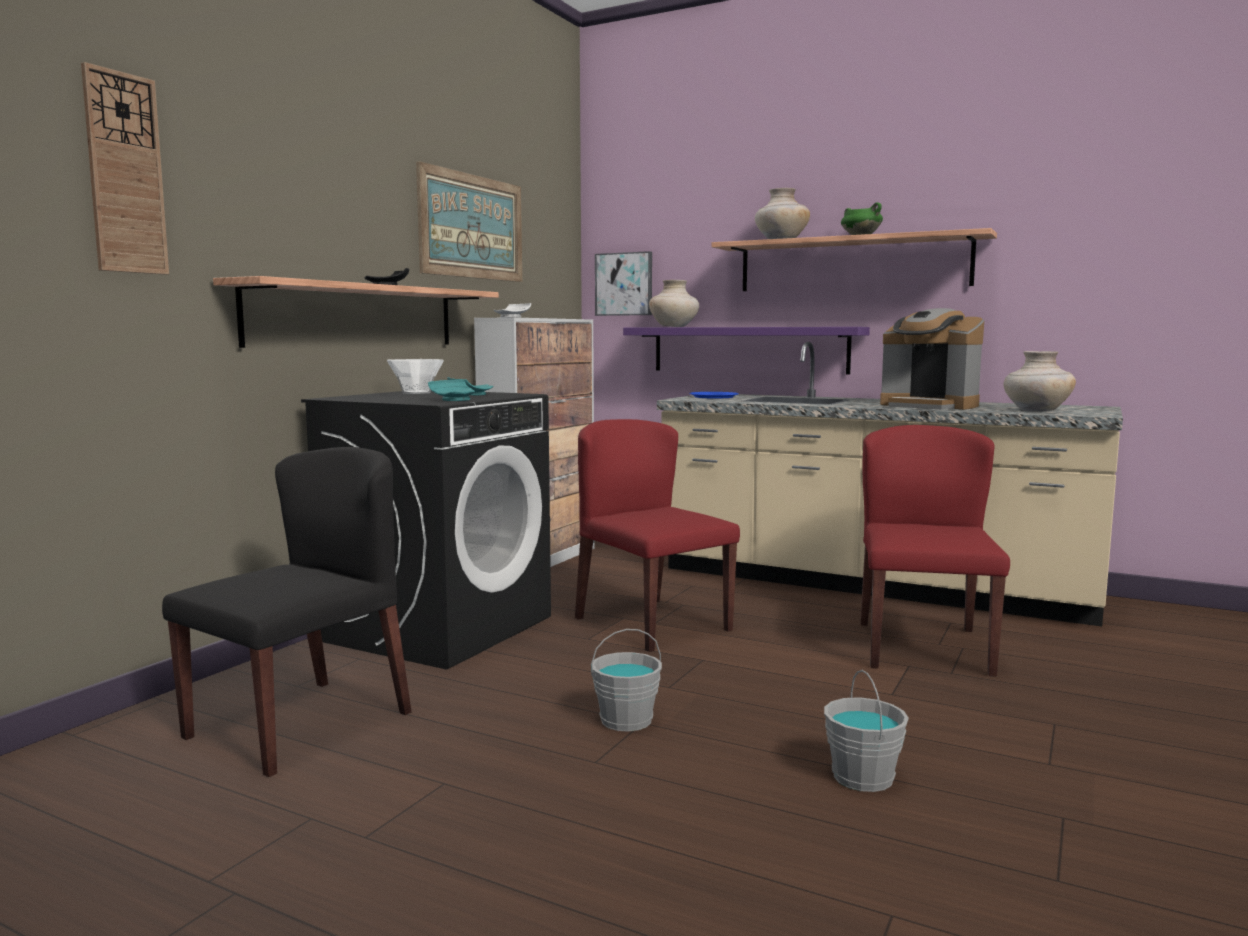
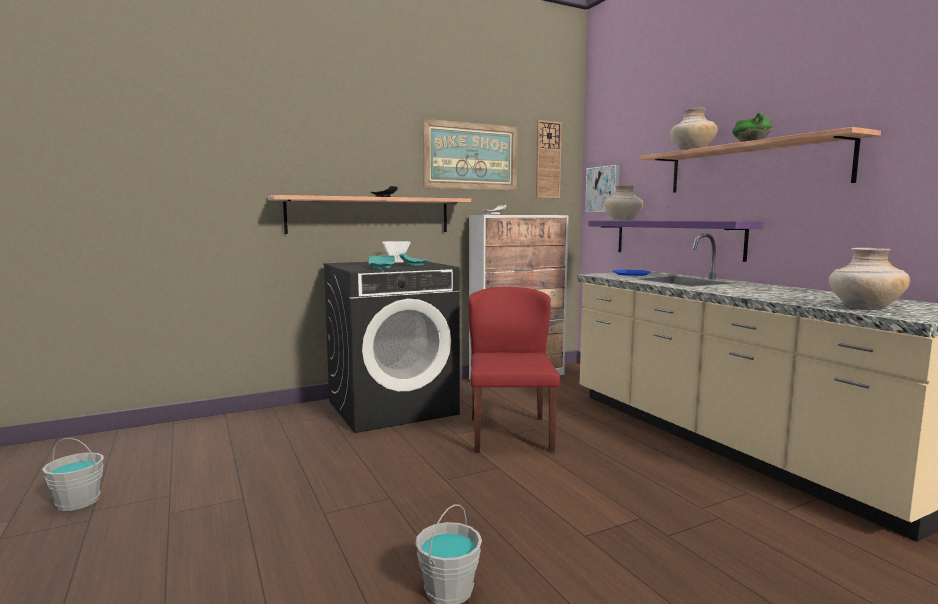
camera: 35 degrees right, 0 degrees up
(125, 174) = (215, 144): wall clock -> wall clock (548, 160)
(301, 724) = (248, 444): black chair -> none
(626, 720) = (384, 493): grey bucket -> grey bucket (77, 501)
(922, 647) = (681, 506): red chair -> none
(929, 406) = (772, 294): coffee machine -> none

